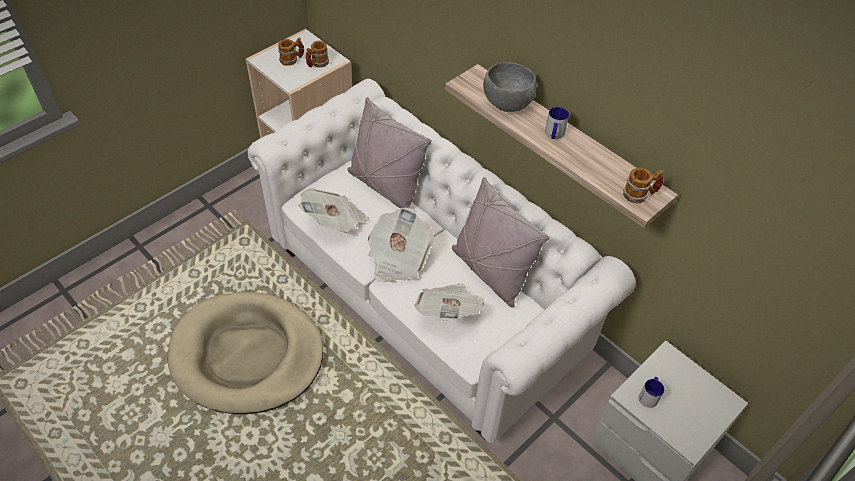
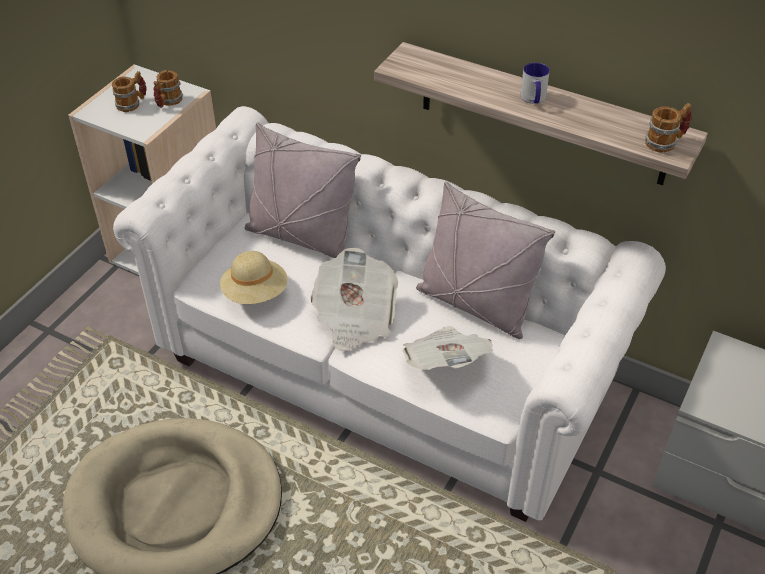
camera: 15 degrees left, 5 degrees down
(335, 222) = (255, 293): newspaper -> beige hat
(507, 105) = (461, 79): grey bowl -> none
(649, 395) = (723, 397): mug -> none

